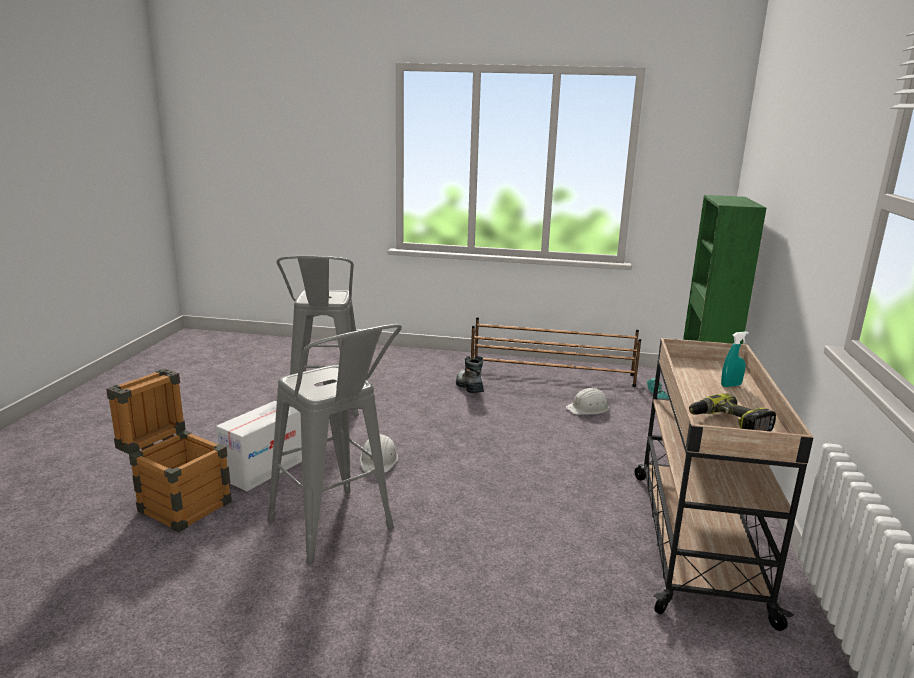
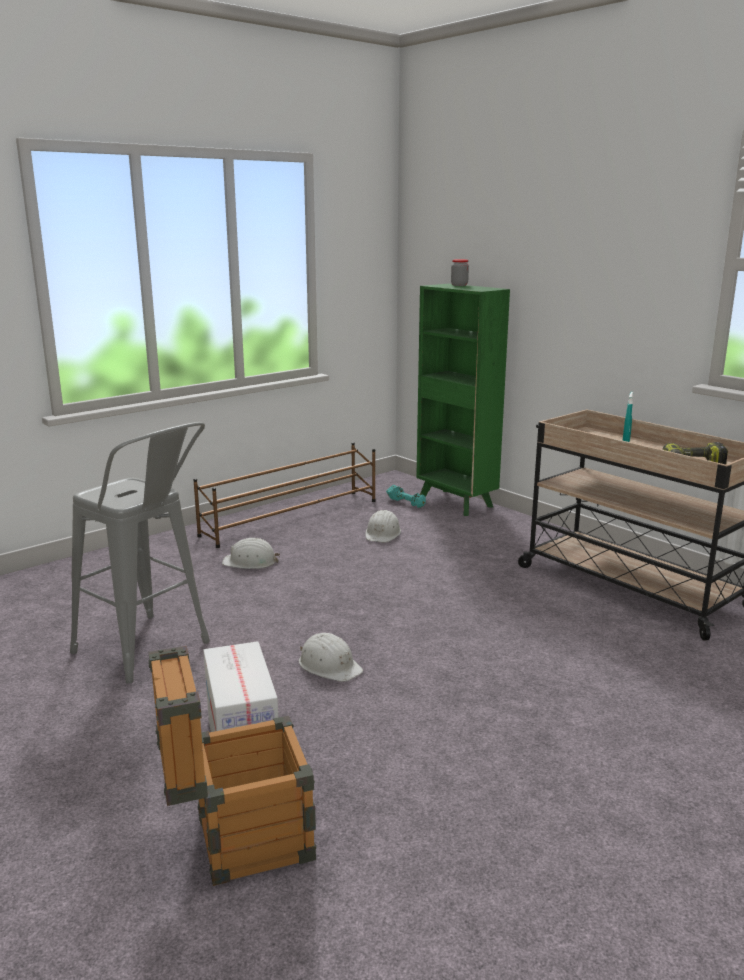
camera: 50 degrees left, 0 degrees up
(336, 531) = (442, 741): grey stool -> none
(469, 387) = (250, 562): boot -> white hard hat
(739, 199) = (459, 285): none -> jar

